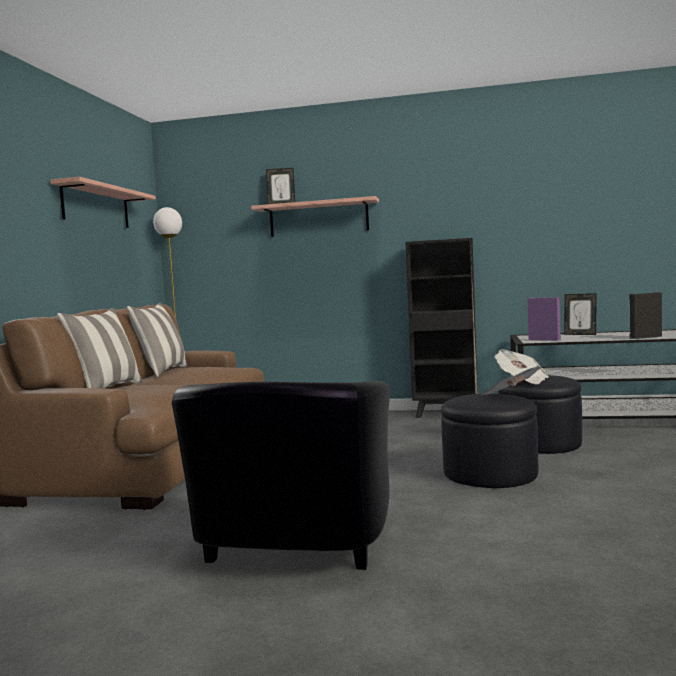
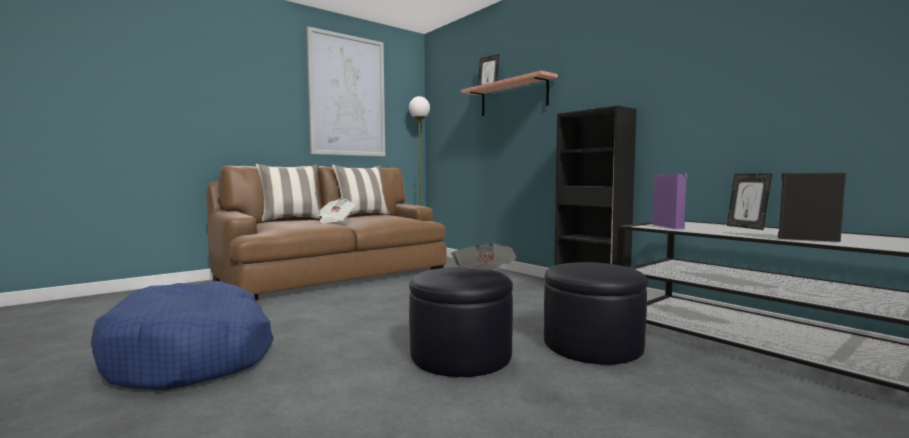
camera: 40 degrees right, 0 degrees up
(96, 206) = (347, 96): shelf -> picture
(292, 550) = (192, 355): black armchair -> blue dog bed
(521, 380) = (570, 266): newspaper -> newspaper (335, 221)

